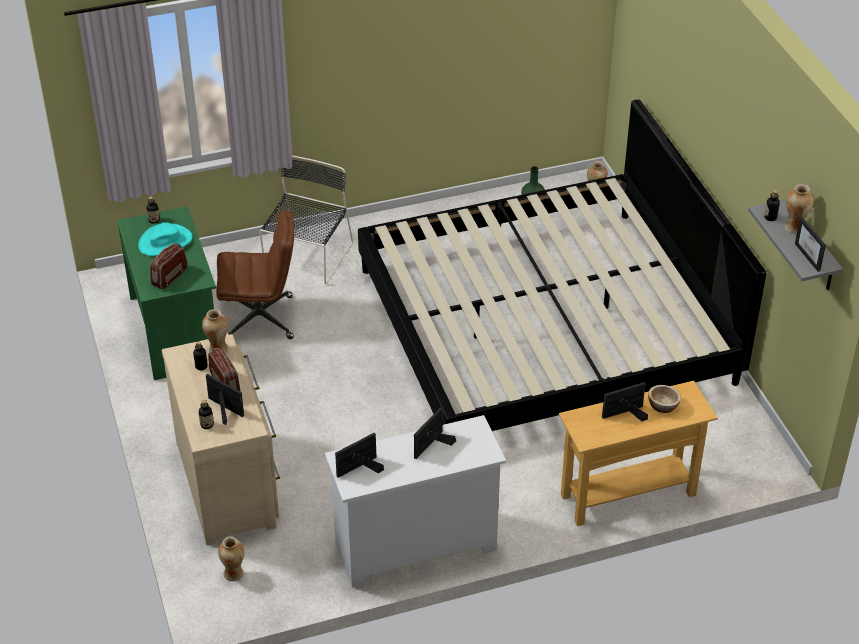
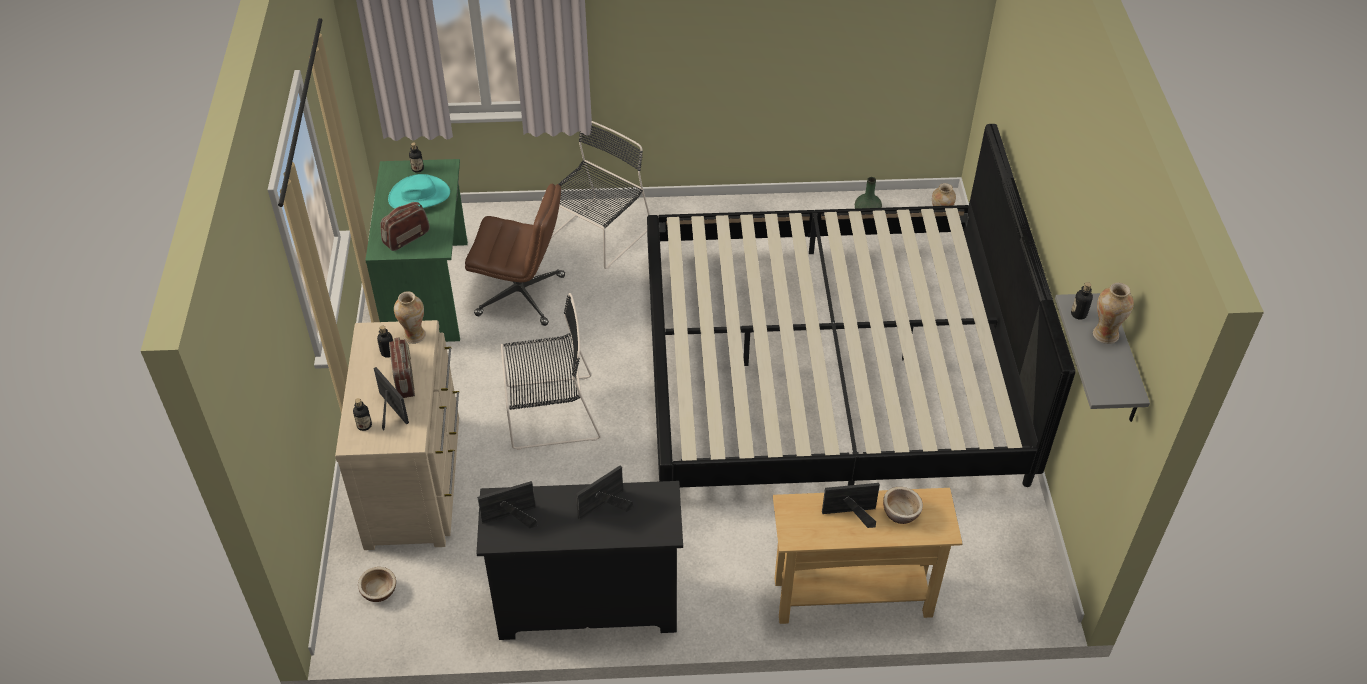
camera: 15 degrees right, 5 degrees up
(233, 573) = (379, 591): vase -> bowl
(322, 407) = (548, 412): none -> black chair
(415, 547) = (586, 606): white dresser -> black dresser
(812, 257) = (1114, 378): picture frame -> none

